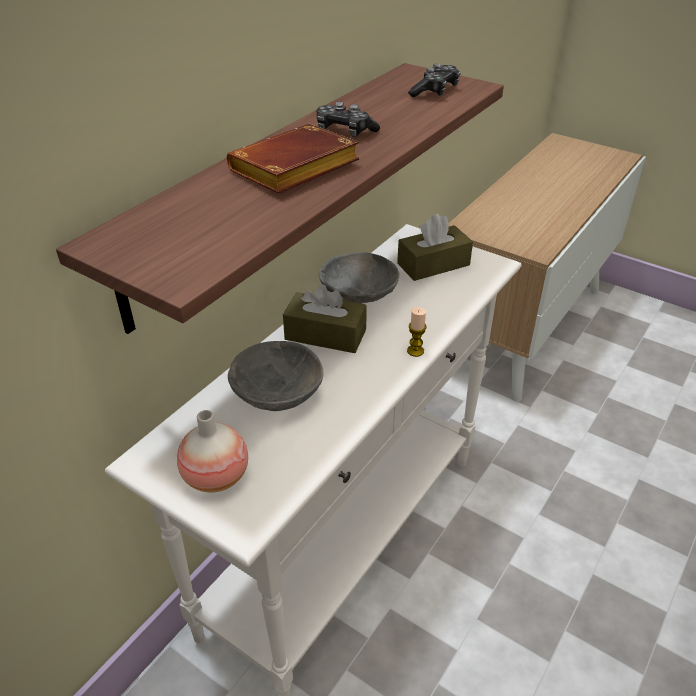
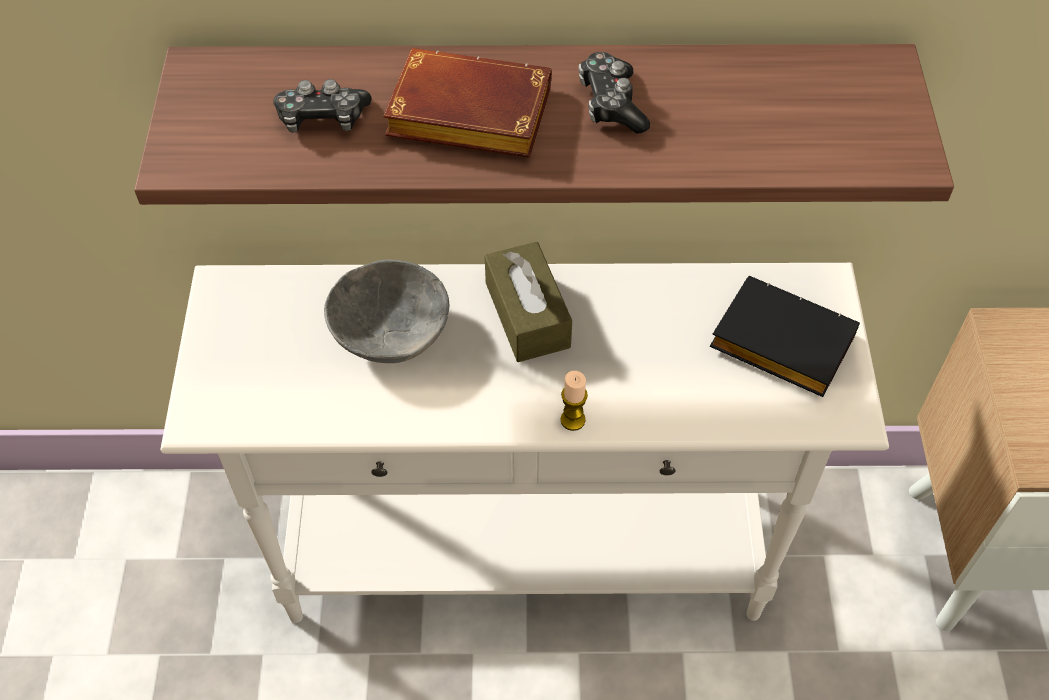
camera: 55 degrees right, 15 degrees up
(216, 477) = (240, 357): vase -> none
(360, 297) = (630, 306): grey bowl -> none
(433, 264) = (777, 344): brown tissue box -> black book
(435, 91) = (838, 125): game controller -> game controller (322, 118)

